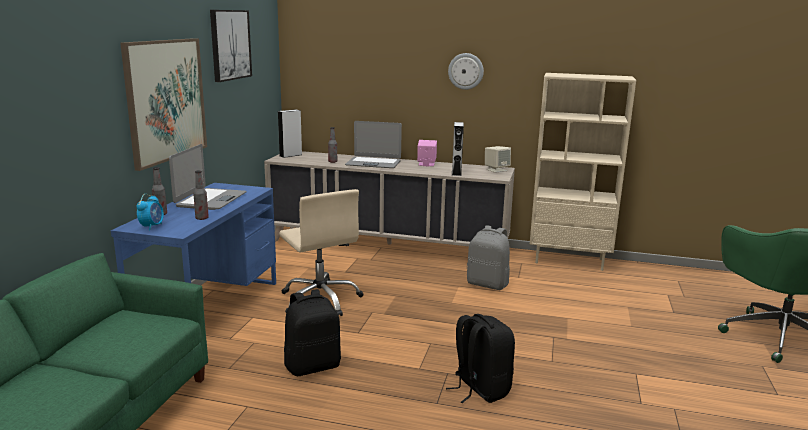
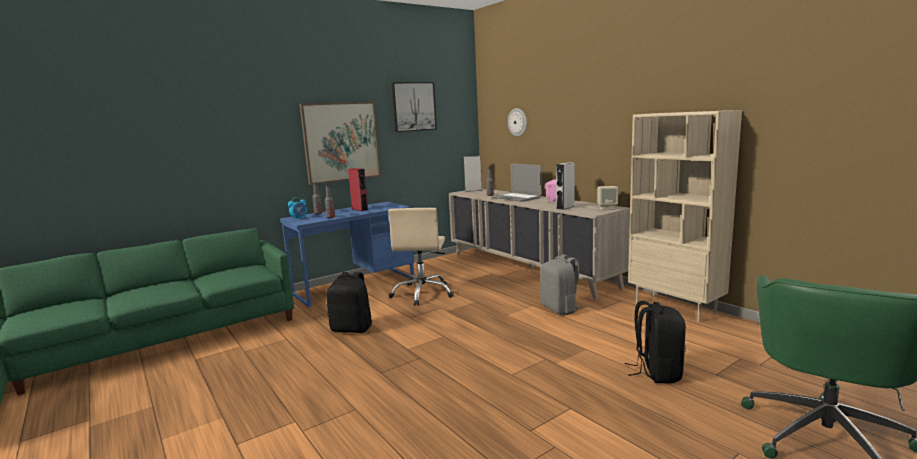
camera: 40 degrees right, 5 degrees down
(210, 200) = (360, 209): laptop -> red speaker
(465, 71) = (592, 117): wall clock -> wall clock (517, 122)
(480, 389) = (423, 374): black backpack -> black backpack (656, 372)

